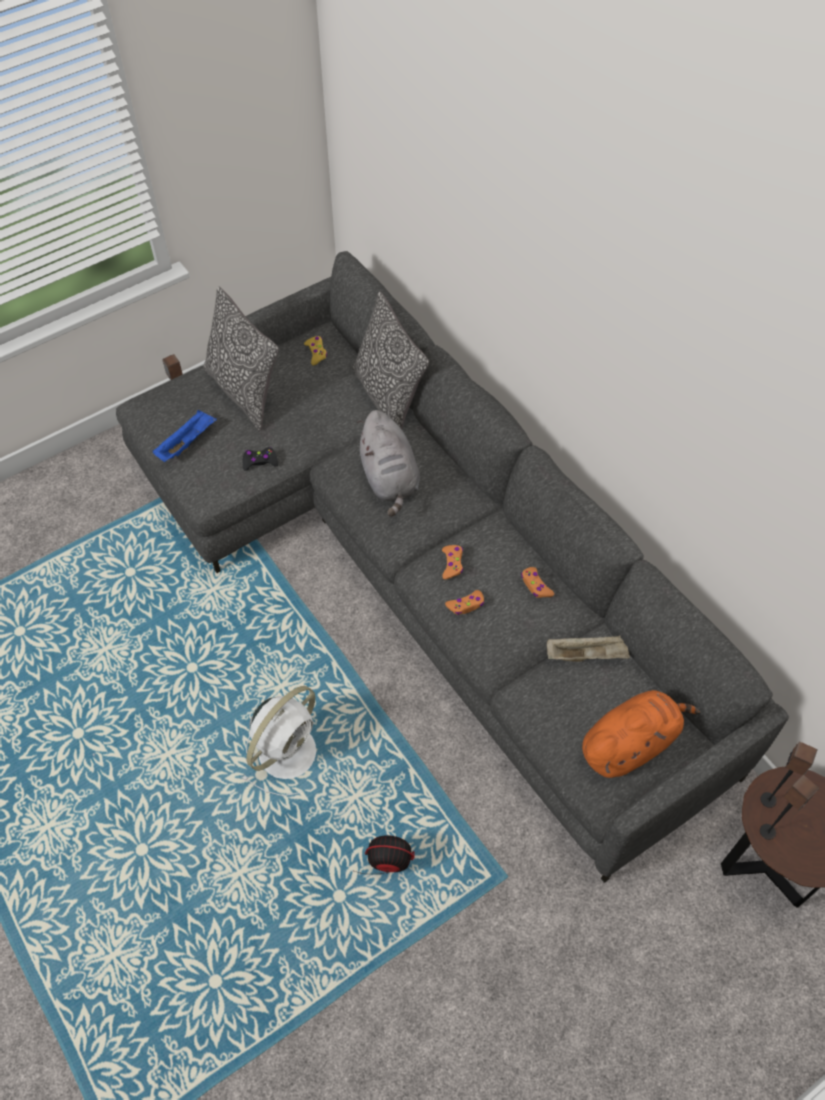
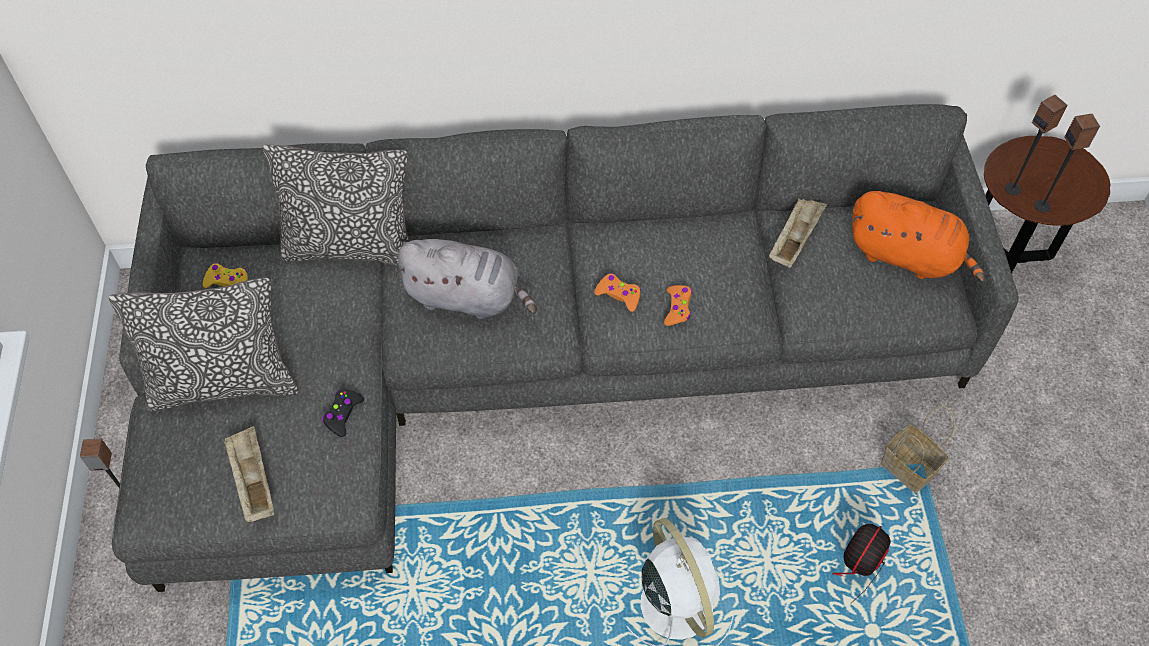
camera: 60 degrees left, 0 degrees up
(187, 443) = (253, 481): blue tray -> beige tray
(498, 869) = (910, 468): none -> basket
(535, 586) = (691, 239): orange game controller -> none
(630, 743) = (907, 256): orange plush toy -> orange plush toy turned 120 degrees clockwise

